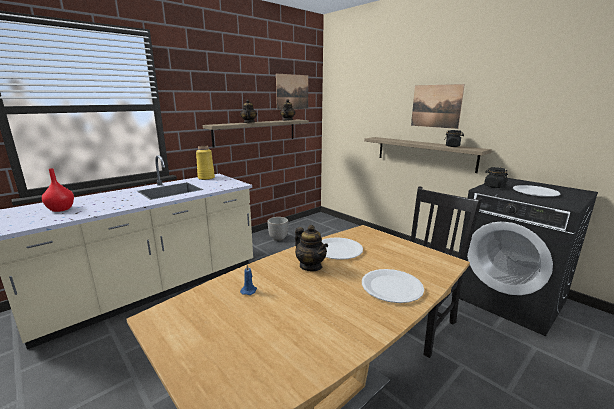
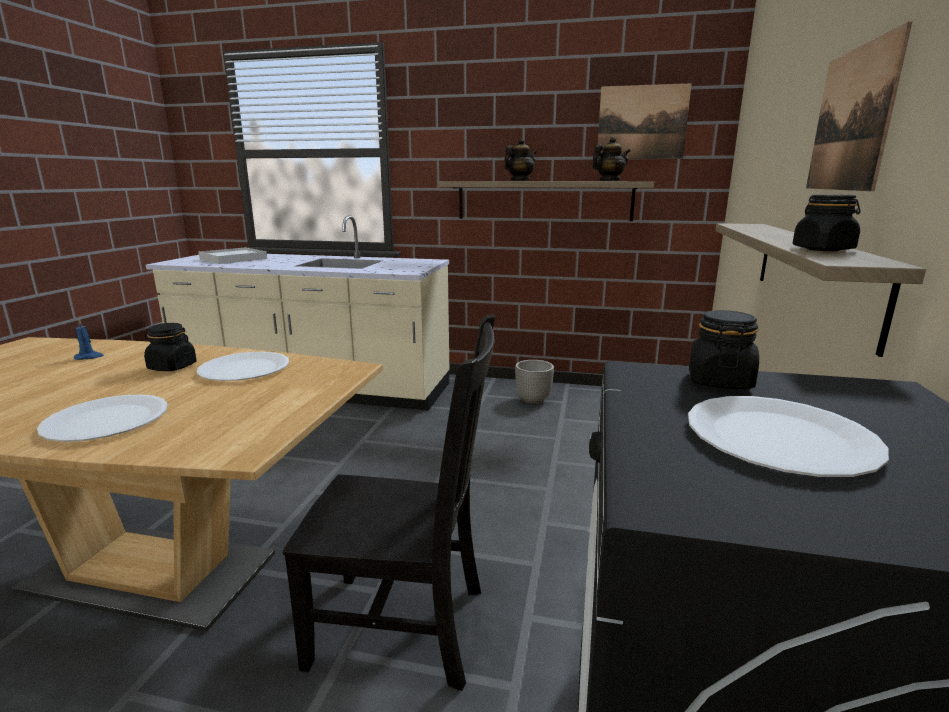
camera: 55 degrees right, 0 degrees up
(61, 209) = (233, 259): red vase -> white tray
(206, 178) = (415, 260): yellow vase -> none
(310, 266) = (172, 367): teapot -> black jar

